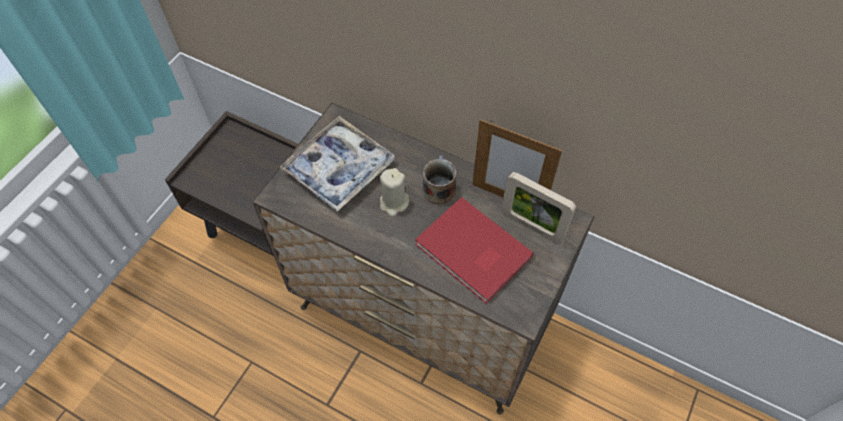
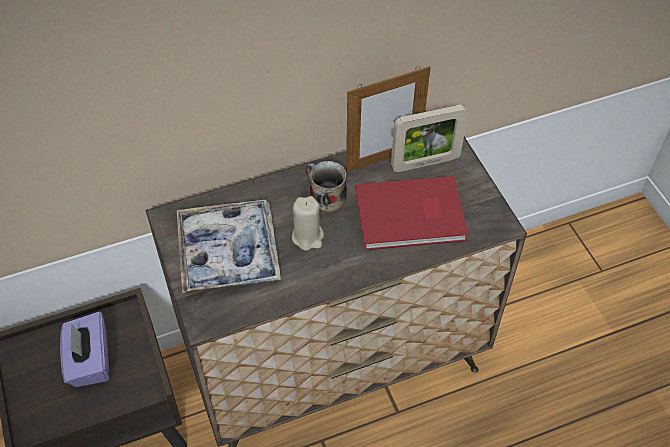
camera: 50 degrees left, 5 degrees down
(254, 172) = (90, 361): none -> purple tissue box

